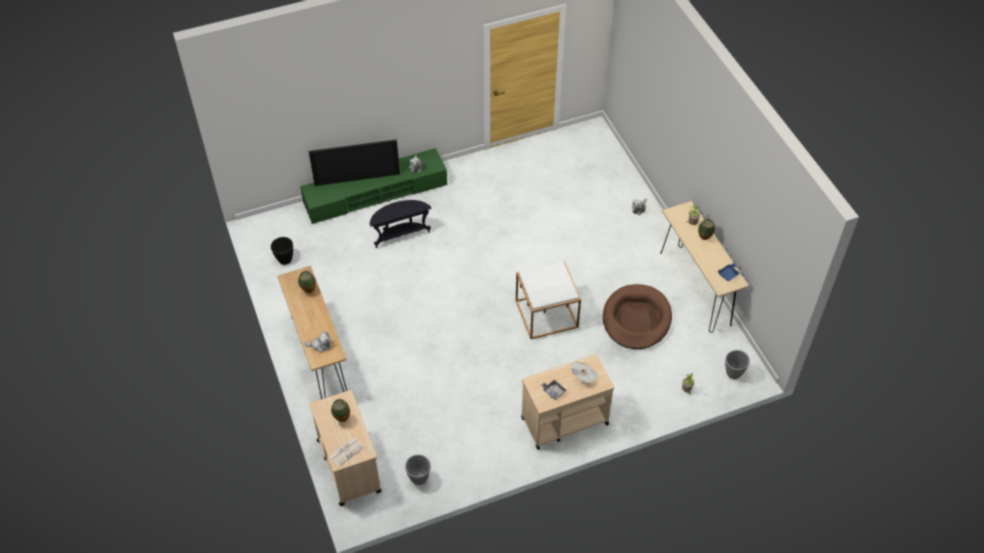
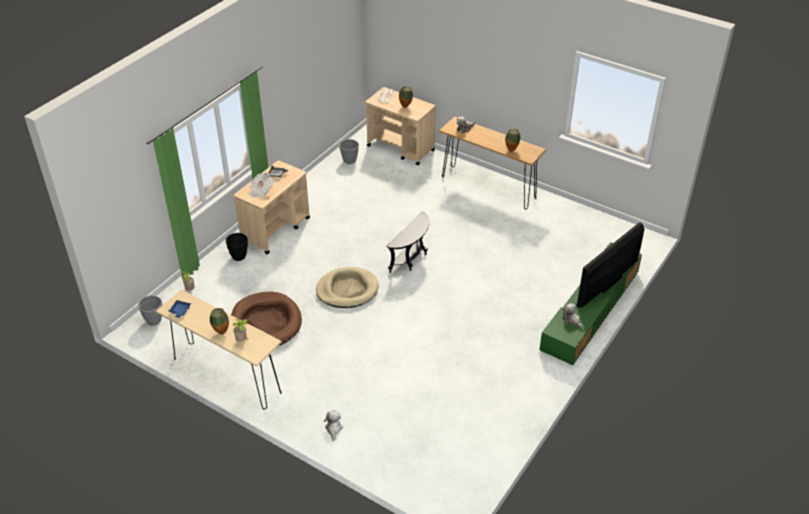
camera: 145 degrees right, 10 degrees down
(284, 260) = (591, 227): black planter -> black planter (239, 257)
(400, 235) = (528, 288): black side table -> black side table (411, 259)
(546, 314) = (347, 290): white side table -> beige dog bed

